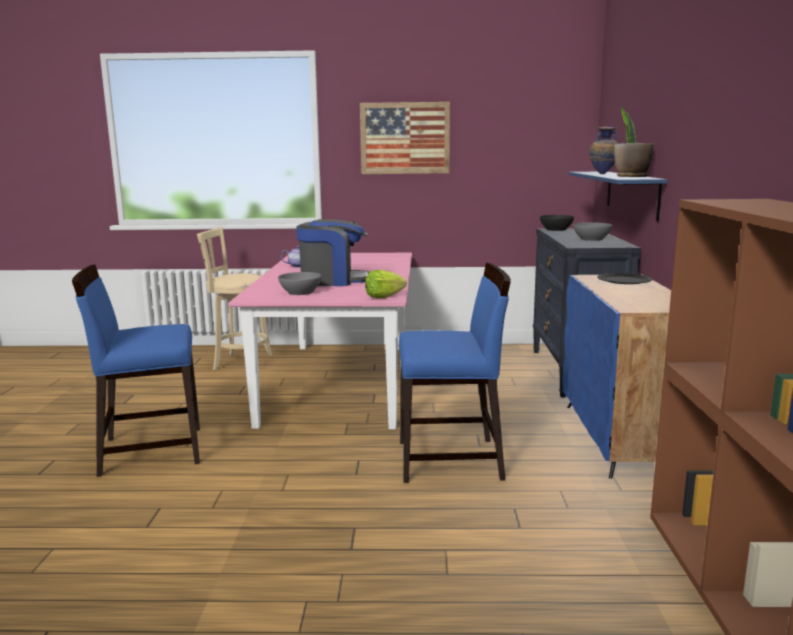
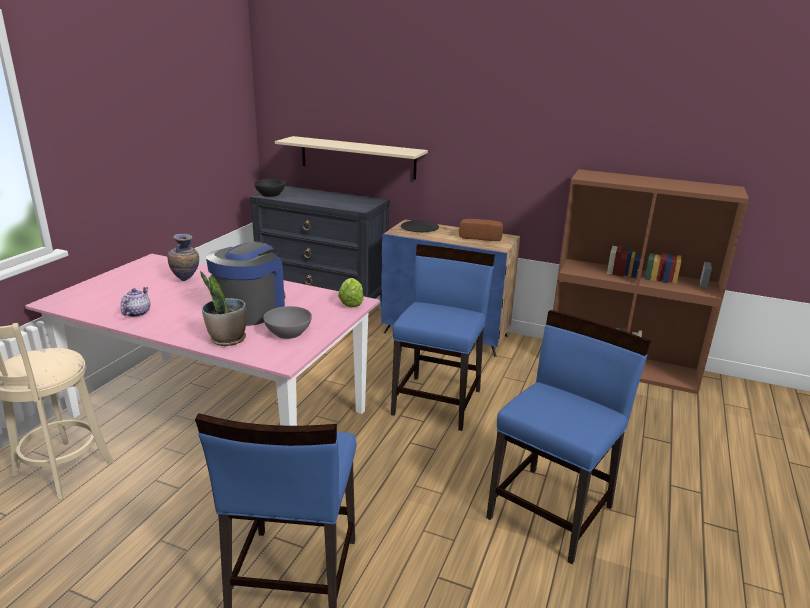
camera: 70 degrees left, 10 degrees up
(280, 560) = (552, 511): none -> blue chair
(405, 138) = (121, 124): picture -> none
(591, 239) = (336, 199): grey bowl -> none
(602, 174) = (344, 145): vase -> vase (186, 281)
(631, 177) = (393, 149): potted plant -> potted plant (227, 339)
(631, 193) = (357, 157): blue shelf -> beige shelf
(652, 299) = (480, 237): none -> bread

